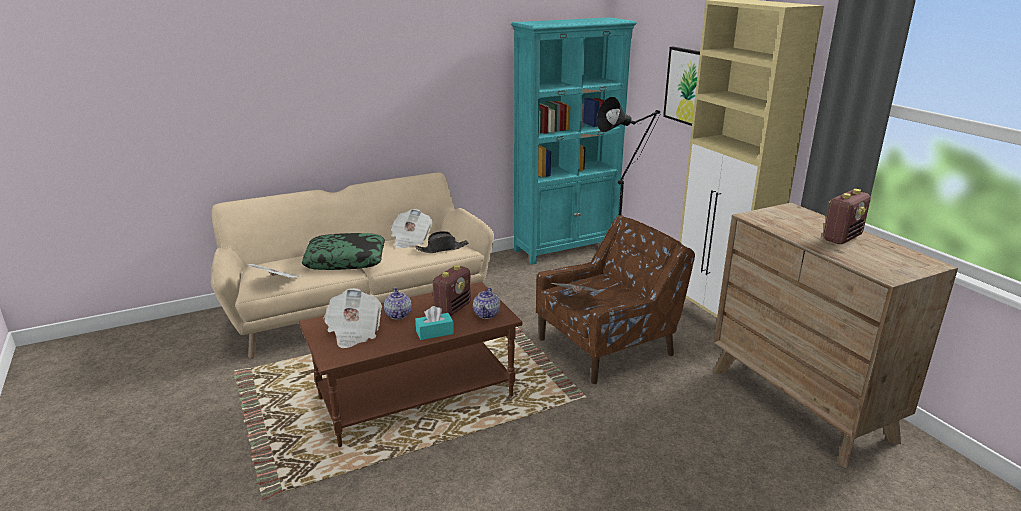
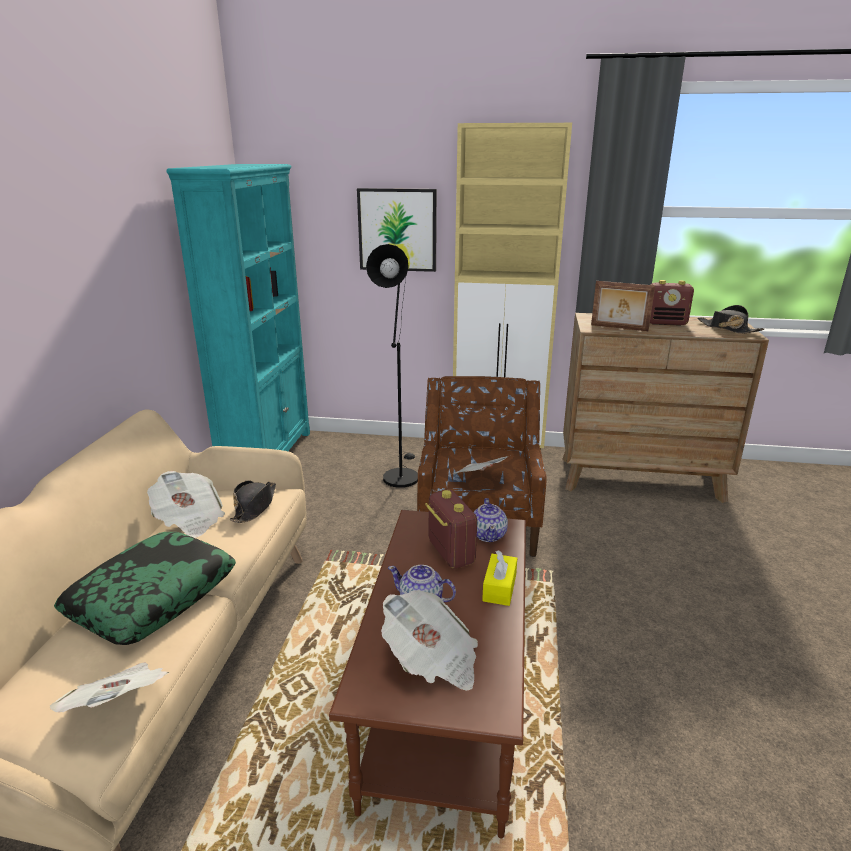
camera: 55 degrees left, 0 degrees up
(434, 332) = (499, 587): turquoise tissue box -> yellow tissue box
(487, 314) = (488, 535): teapot -> teapot turned 45 degrees clockwise
(777, 224) = (619, 328): none -> picture frame
(842, 238) = (666, 323): radio -> radio turned 105 degrees clockwise
(889, 264) = (728, 329): none -> black hat

